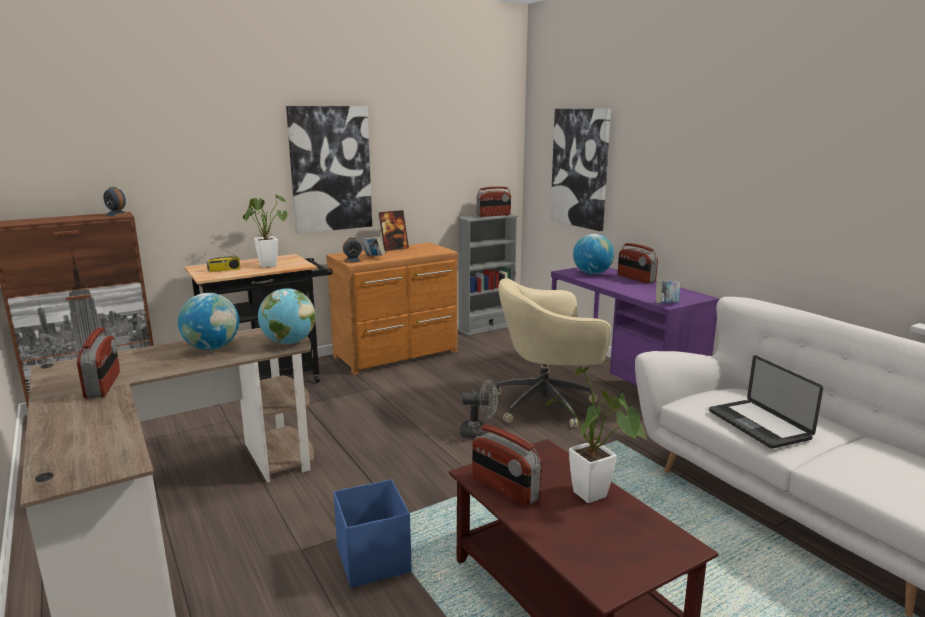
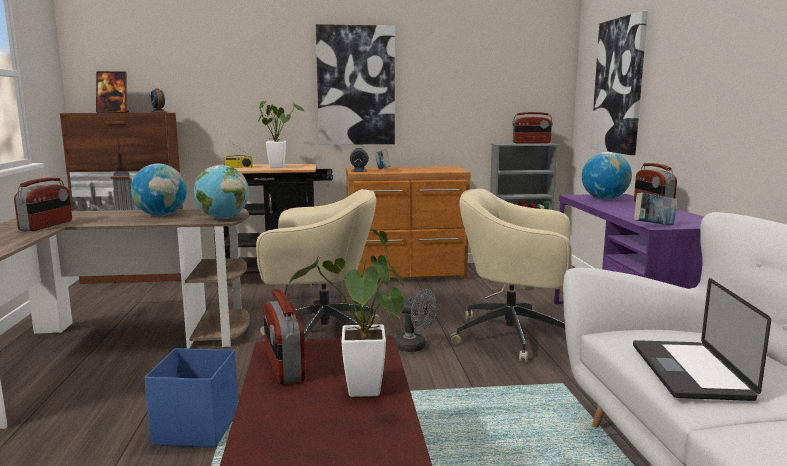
camera: 25 degrees right, 5 degrees down
(384, 438) = (320, 334): none -> beige office chair
(394, 249) = (413, 167): picture frame -> picture frame (113, 112)

